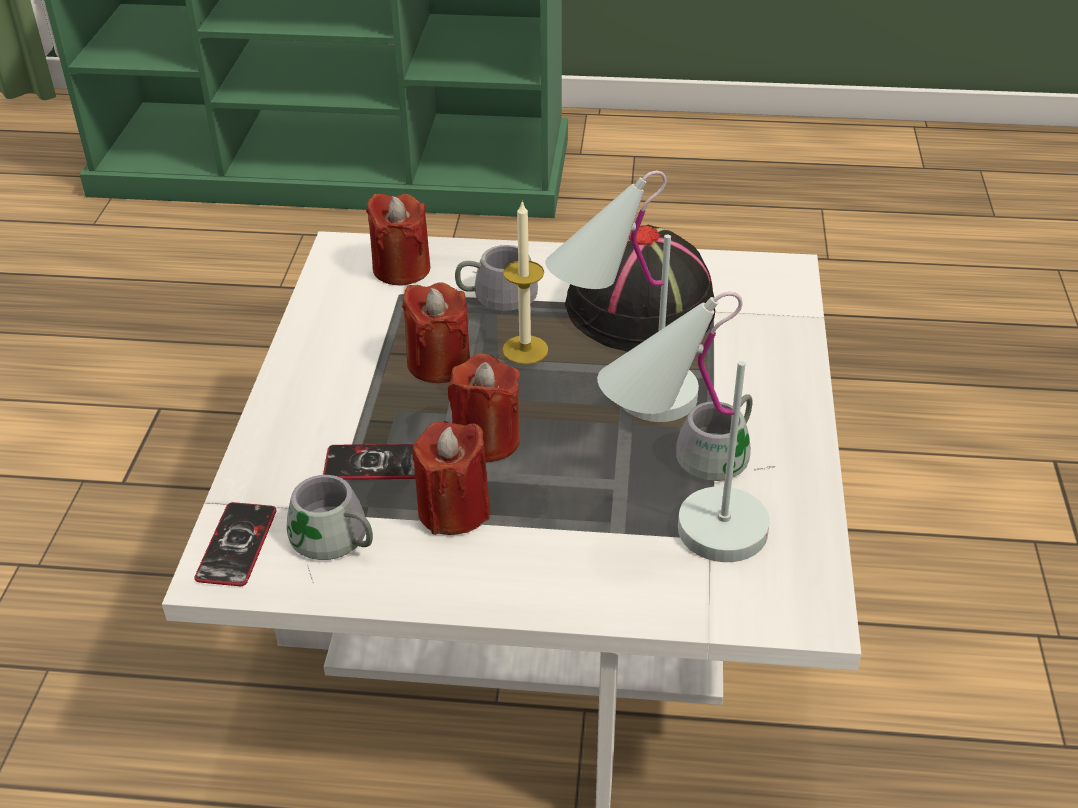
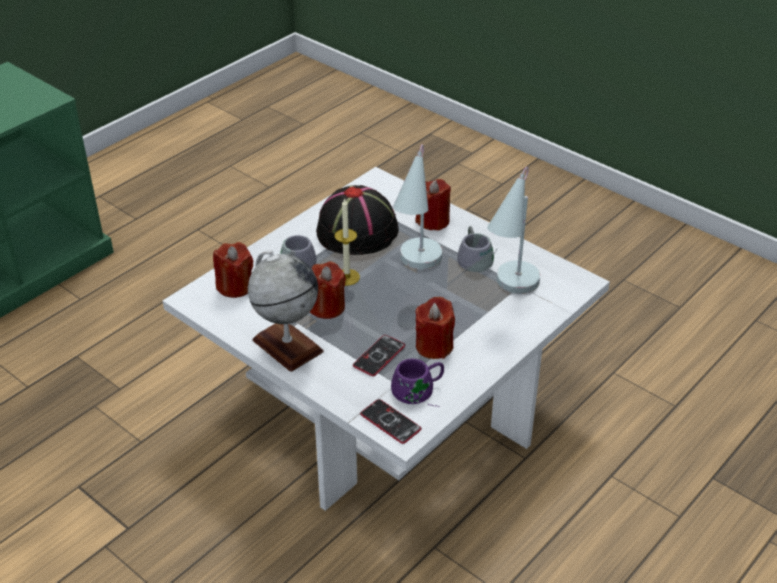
camera: 55 degrees left, 0 degrees up
(321, 369) = (287, 346): none -> globe
(330, 544) = (419, 392): grey mug -> purple mug
(486, 440) = (398, 317): red candle -> red candle (433, 221)

